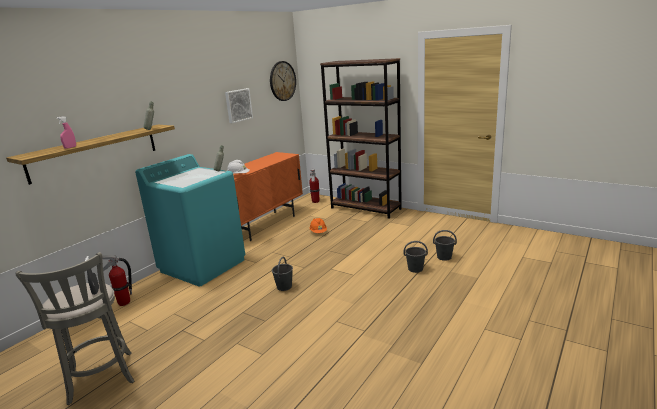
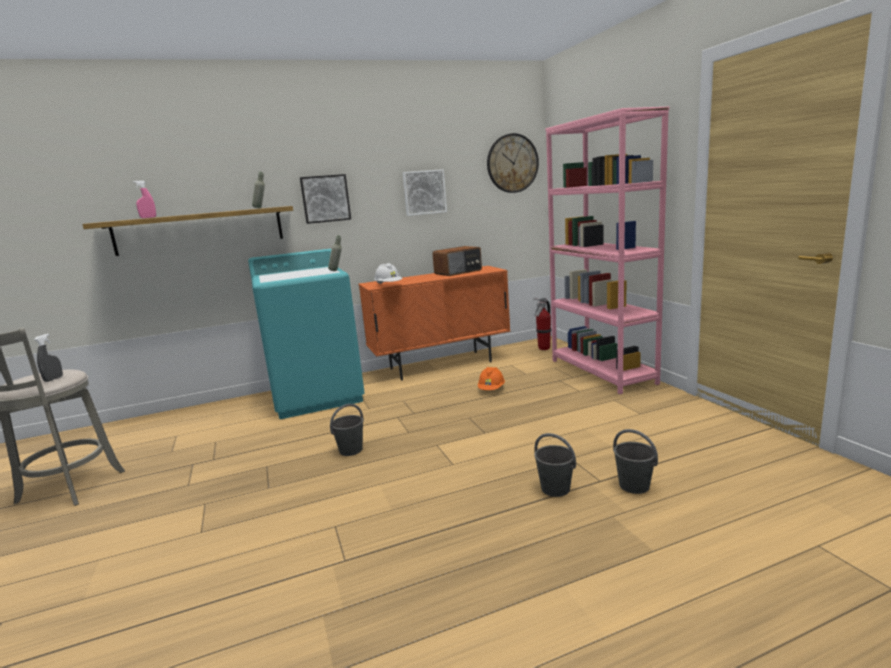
camera: 35 degrees right, 5 degrees down
(123, 303) = (202, 414): fire extinguisher -> none
(180, 116) = (325, 198): none -> picture
(267, 159) = (458, 272): none -> radio
(365, 208) = (602, 371): brown bookcase -> pink bookcase

